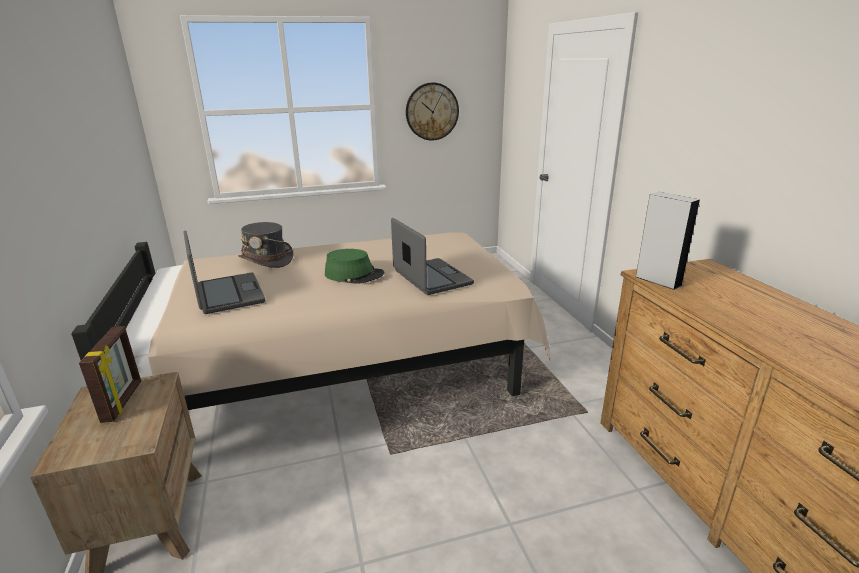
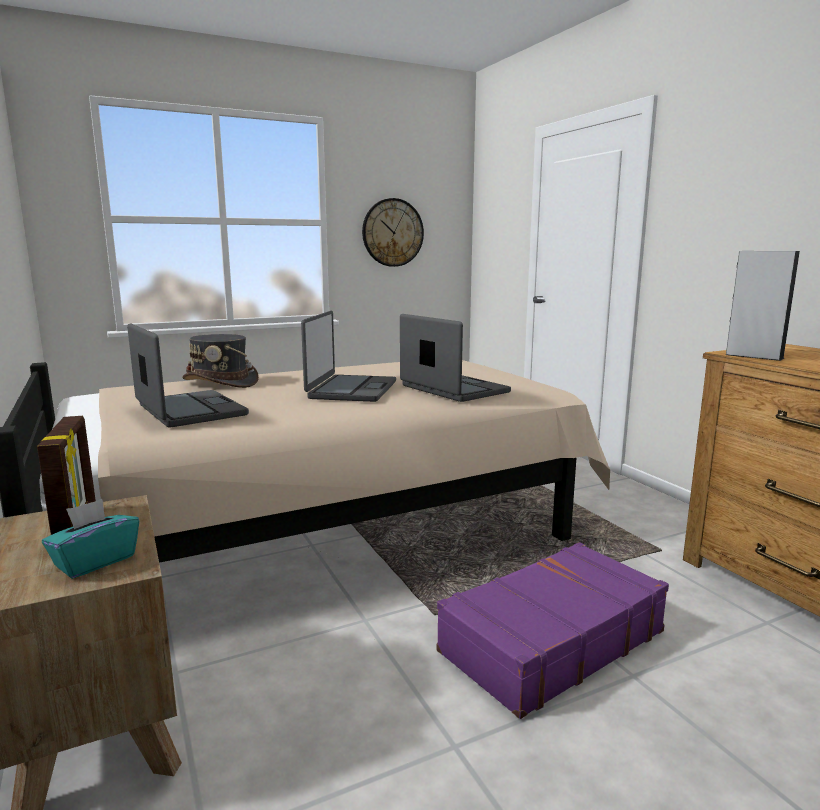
camera: 10 degrees left, 10 degrees down
(121, 435) = (95, 561): none -> turquoise tissue box
(354, 274) = (351, 390): green hat -> laptop
(463, 486) = (550, 641): none -> purple suitcase

